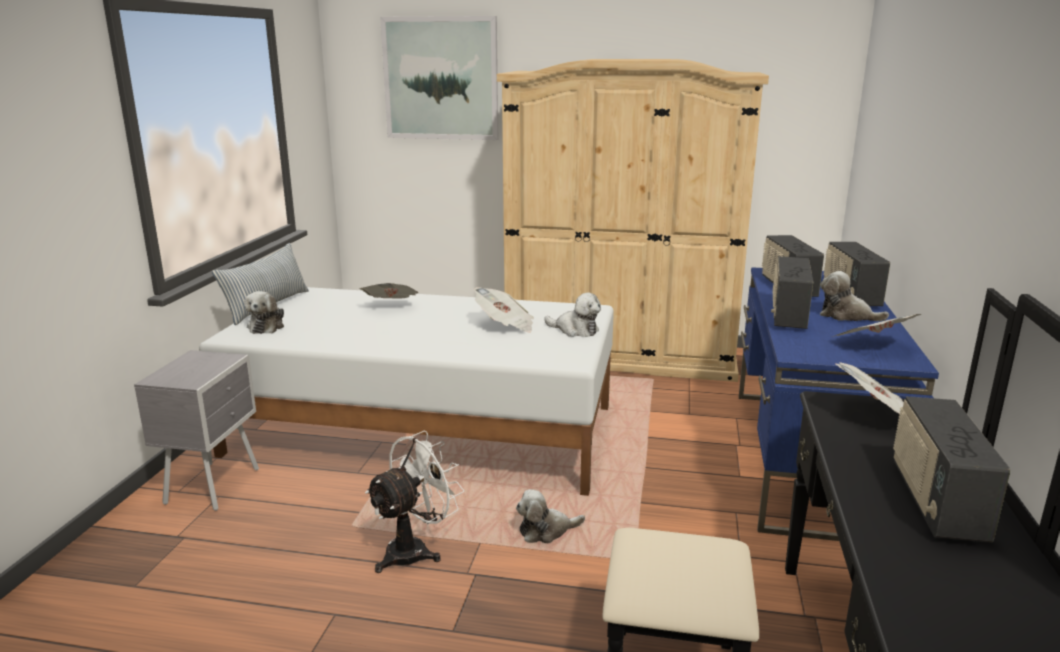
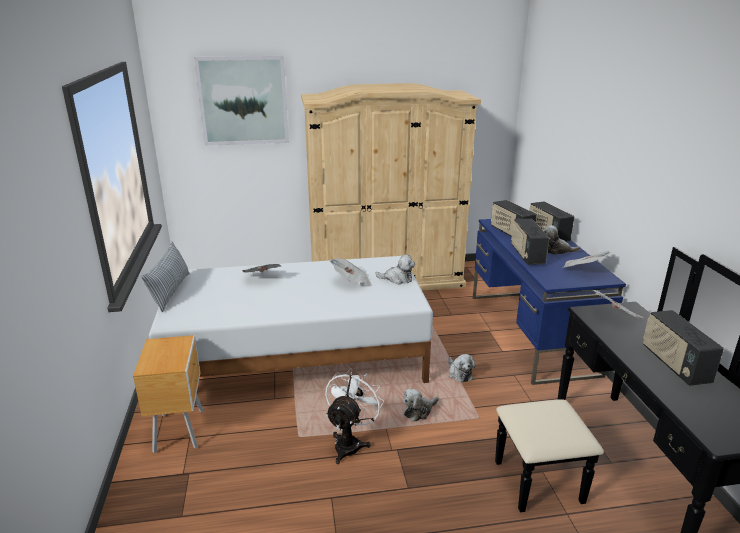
camera: 20 degrees left, 5 degrees up
(215, 485) = (180, 430): grey nightstand -> brown nightstand
(267, 326) = (187, 309): plush toy -> plush toy (459, 373)

